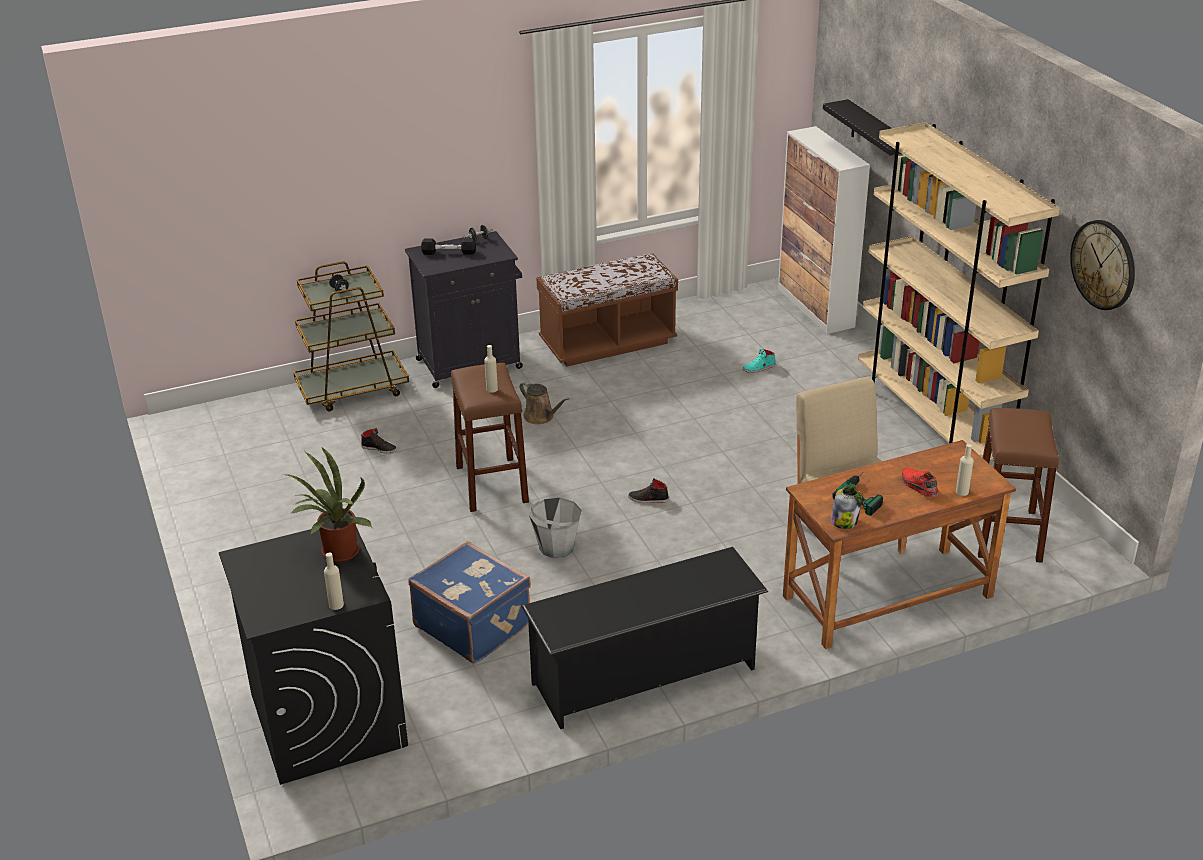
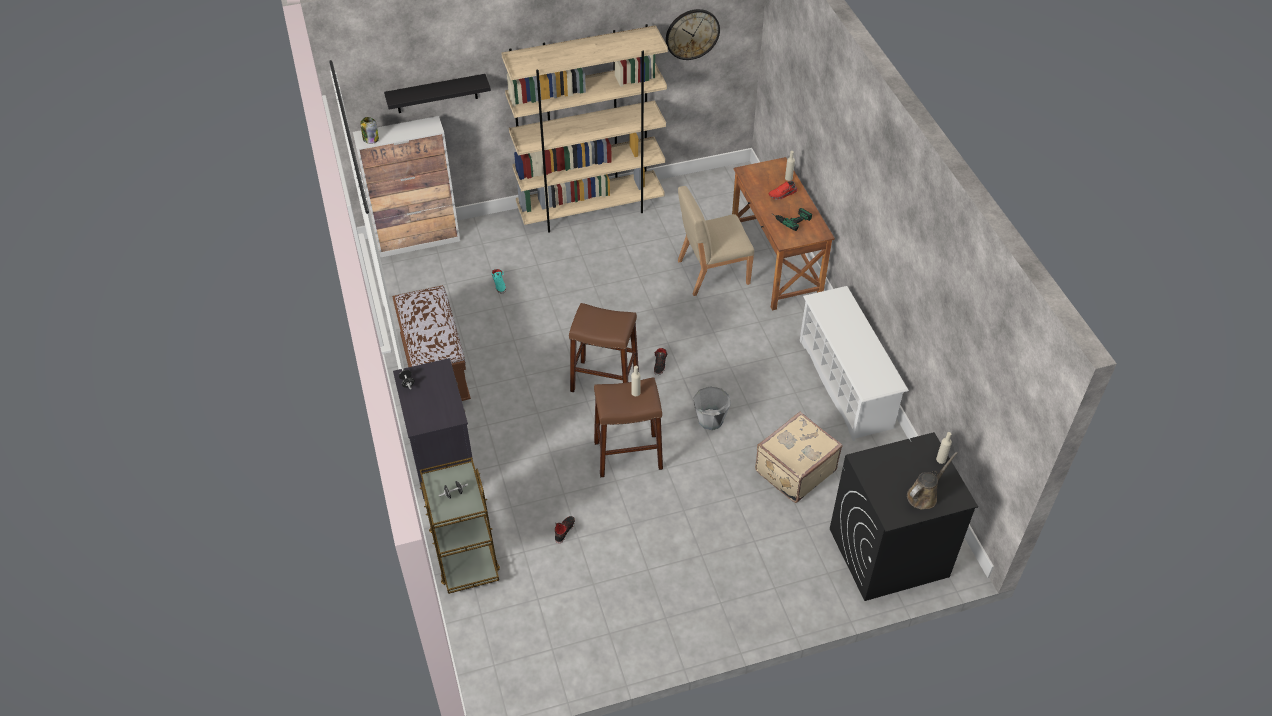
camera: 85 degrees left, 15 degrees up
(336, 553) = (886, 461): potted plant -> none
(449, 252) = (427, 404): black dumbbell -> none
(473, 625) = (794, 470): blue suitcase -> beige suitcase
(541, 417) = (539, 420): brown watering can -> brown watering can (924, 495)
(644, 676) = (845, 384): black shoe rack -> white shoe rack
(844, 521) = (816, 230): jar -> jar (370, 139)
(1006, 534) = (718, 202): brown stool -> brown stool (604, 381)

